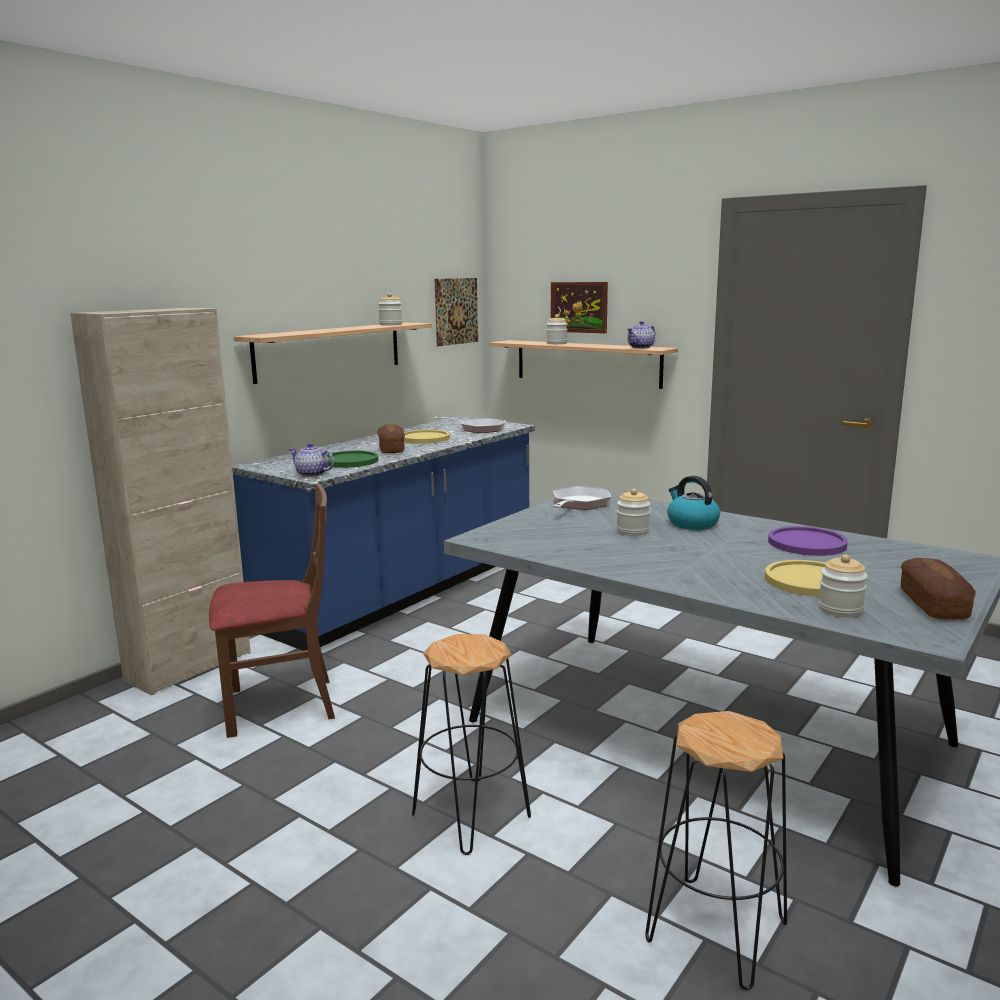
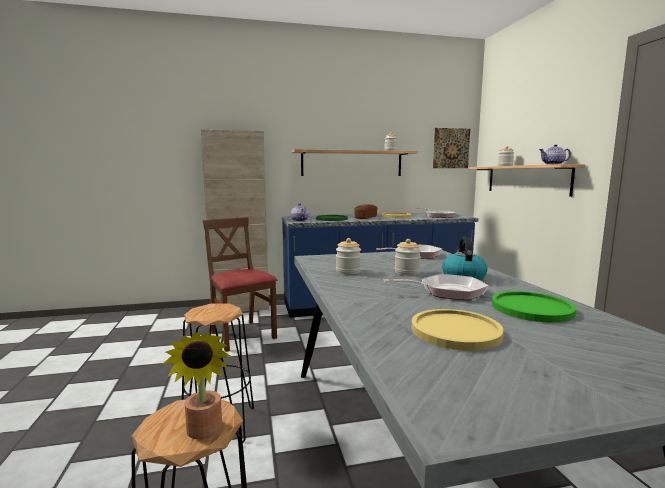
camera: 40 degrees right, 5 degrees down
(280, 705) = (242, 335): brown chair -> brown chair turned 150 degrees counterclockwise
(579, 307) = (524, 141): picture -> none
(720, 545) = (447, 292): none -> frying pan
(756, 733) = (204, 433): none -> potted plant
(807, 543) = (531, 308): purple plate -> green plate
(840, 609) = (421, 359): jar -> jar (348, 271)
(933, 604) = (545, 393): bread -> none

